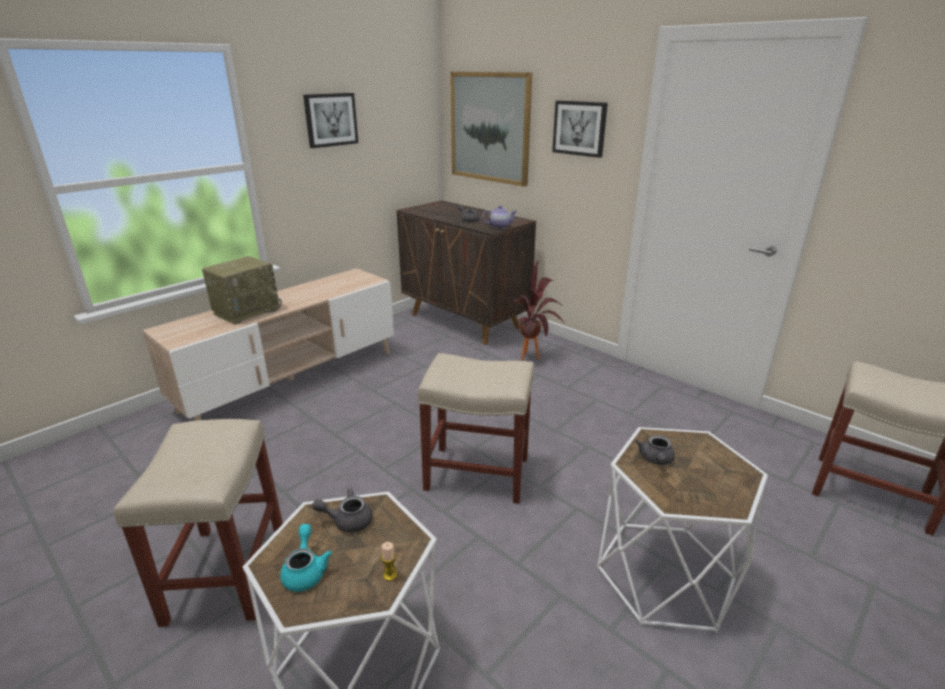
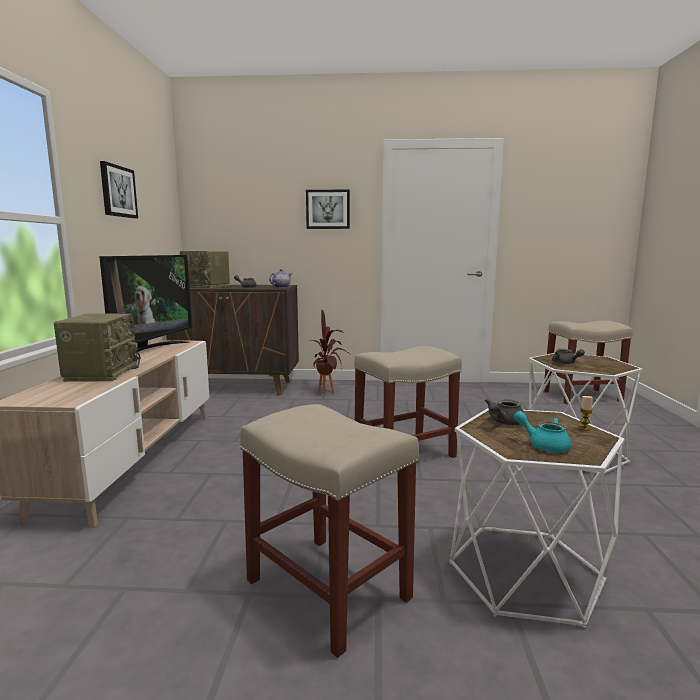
camera: 40 degrees left, 15 degrees down
(329, 285) = (151, 350): none -> television
(442, 210) = (207, 286): none -> radio
(490, 128) = (239, 215): picture -> none

